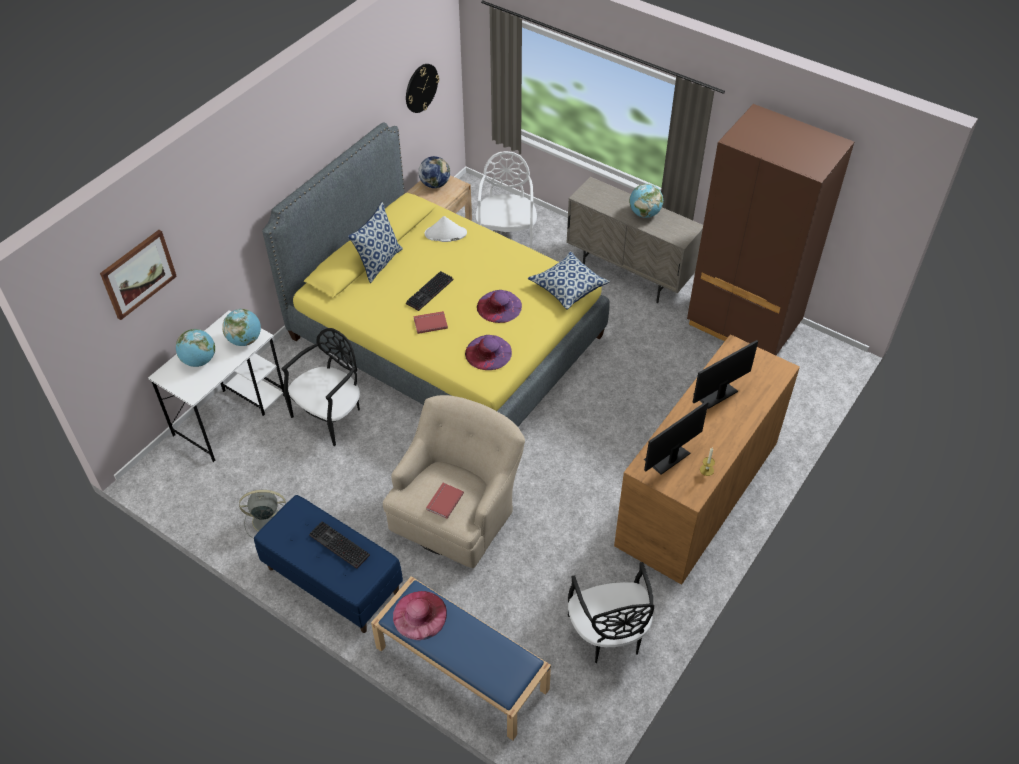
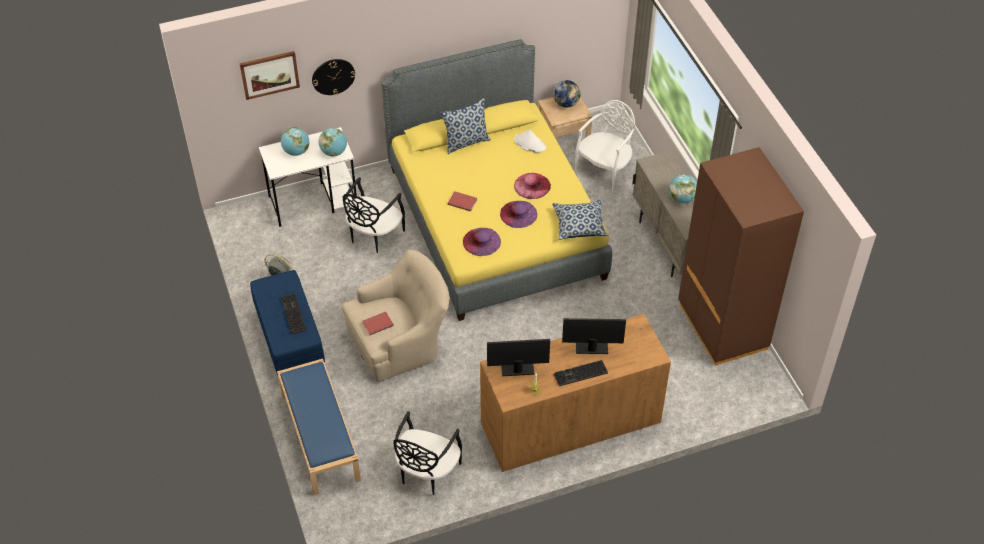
camera: 35 degrees right, 0 degrees up
(330, 415) = (374, 235): black chair -> black chair turned 135 degrees clockwise
(420, 615) = (306, 383): pink hat -> pink hat (532, 185)
(421, 88) = (575, 24): wall clock -> wall clock (333, 76)
(430, 292) = (481, 180): keyboard -> keyboard (580, 375)

